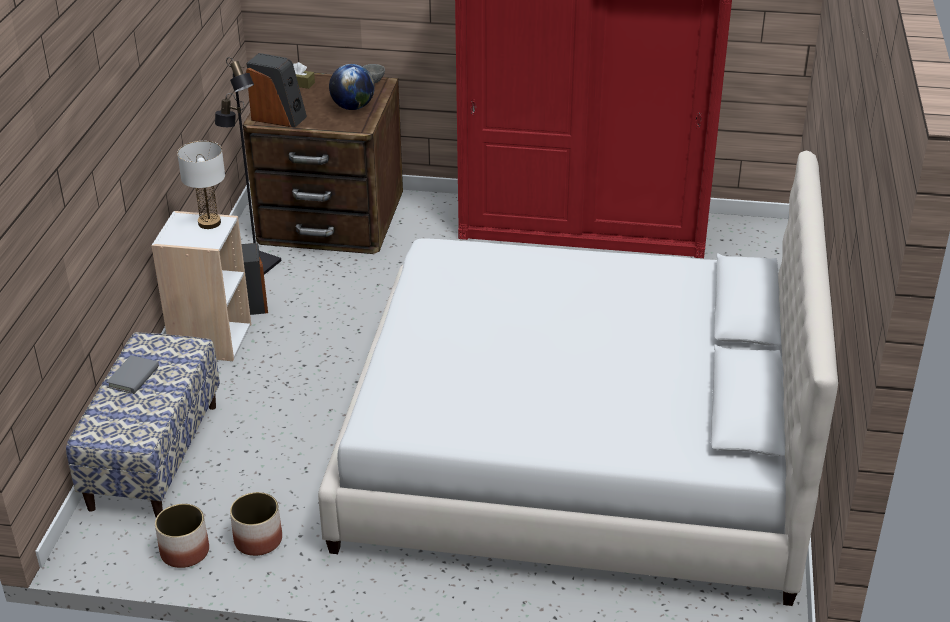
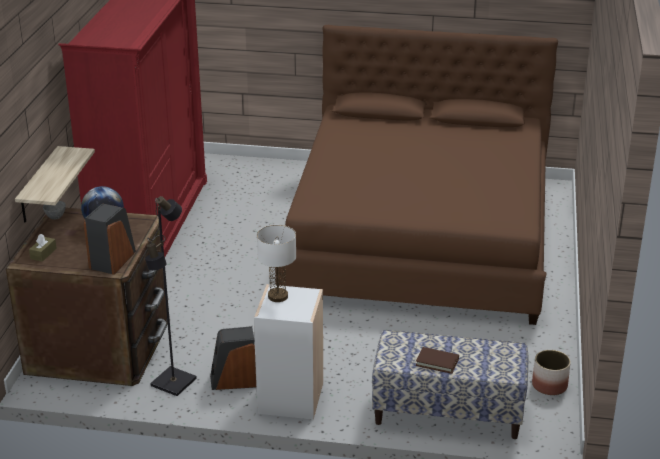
camera: 90 degrees left, 5 degrees down
(133, 377) = (437, 362): grey book -> brown book
(257, 540) = (530, 354): planter -> none
(379, 44) = (38, 185): none -> shelf
(576, 448) = (420, 236): white bed -> brown bed

